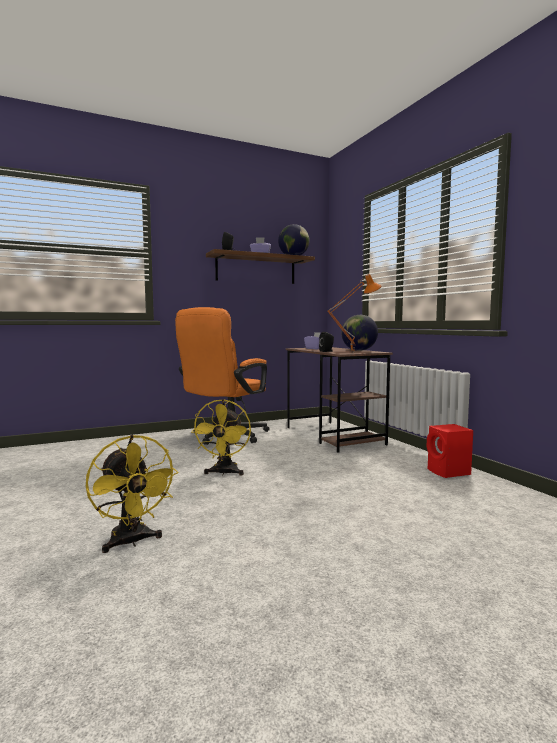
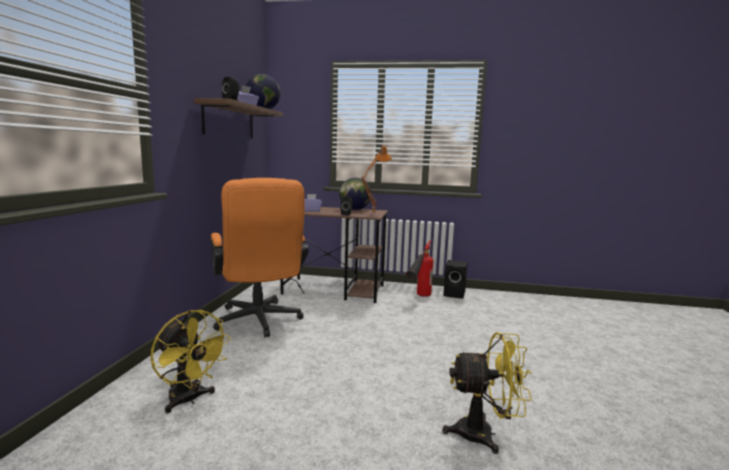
camera: 55 degrees left, 5 degrees up
(224, 473) = (365, 353): yellow fan -> yellow fan (189, 400)
(392, 462) = (419, 298): none -> fire extinguisher
(449, 472) = (455, 294): red speaker -> black speaker

